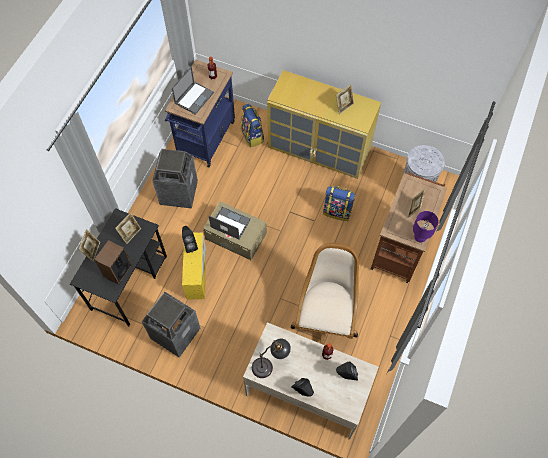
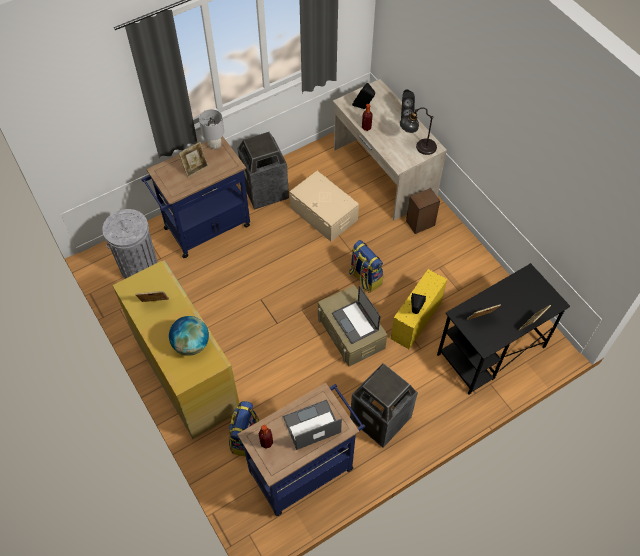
camera: 145 degrees left, 5 degrees down
(117, 271) = (513, 290): speaker -> speaker (420, 223)
(175, 334) = (470, 277): trash can -> trash can (265, 191)
(300, 98) = (191, 344): none -> globe
(325, 317) = (323, 214): office chair -> beige storage box
(337, 211) = (230, 294): backpack -> backpack (364, 278)
(400, 247) = (205, 228): brown cart -> blue cart
(419, 237) = (215, 146): purple table lamp -> grey table lamp

